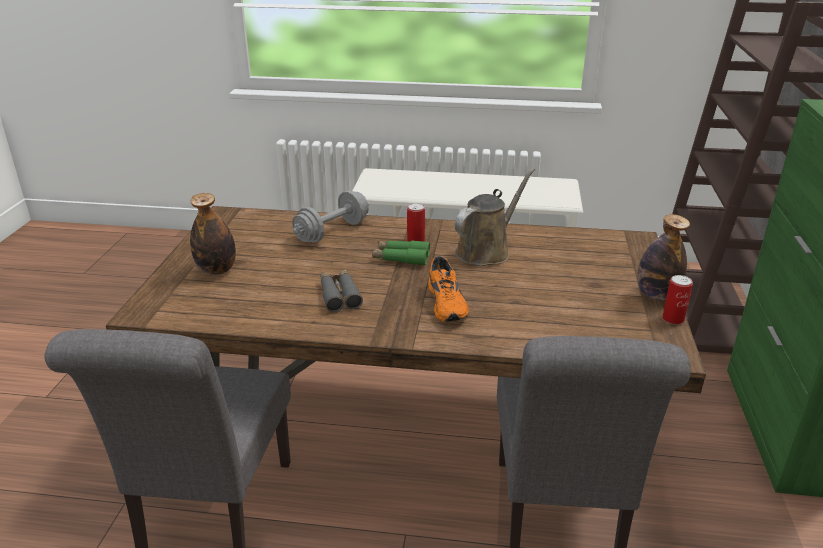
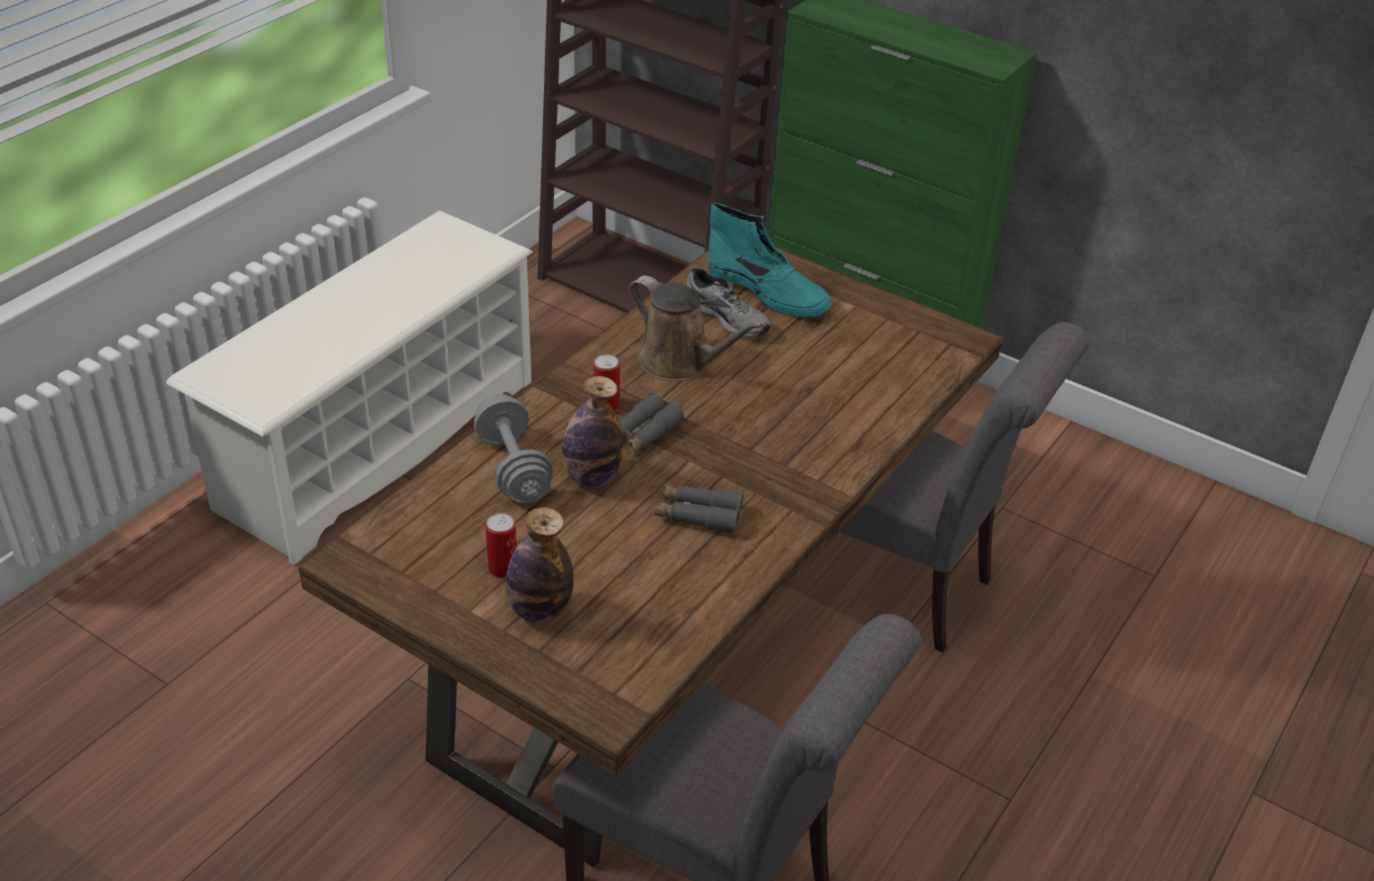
camera: 65 degrees left, 10 degrees up
(401, 258) = (642, 434): green binoculars -> grey binoculars
(448, 303) = (778, 437): orange shoe -> none
(486, 251) = (680, 362): brown watering can -> brown watering can turned 150 degrees clockwise
(556, 254) = (728, 317): none -> grey shoe
(603, 260) = (768, 293): none -> turquoise boot
(656, 295) = (861, 296): bottle -> bottle (591, 477)
(673, 319) = (909, 309): can -> can (503, 568)

